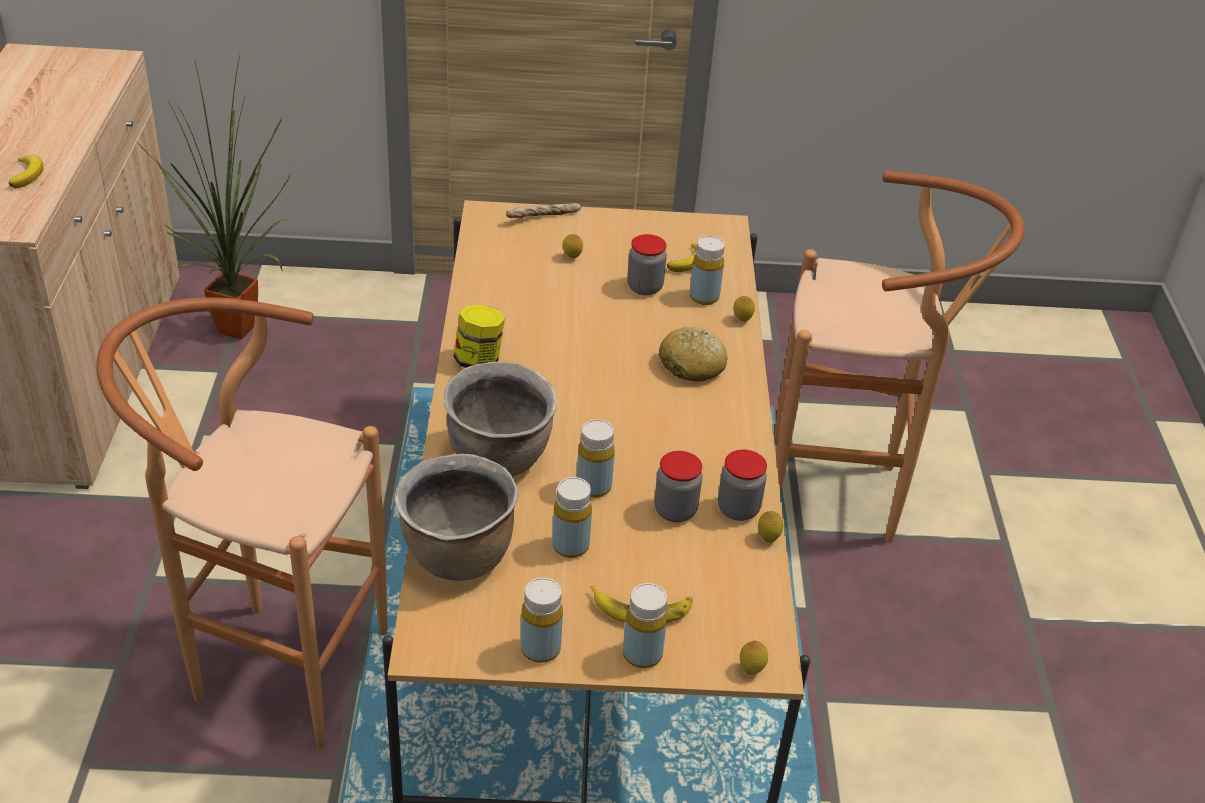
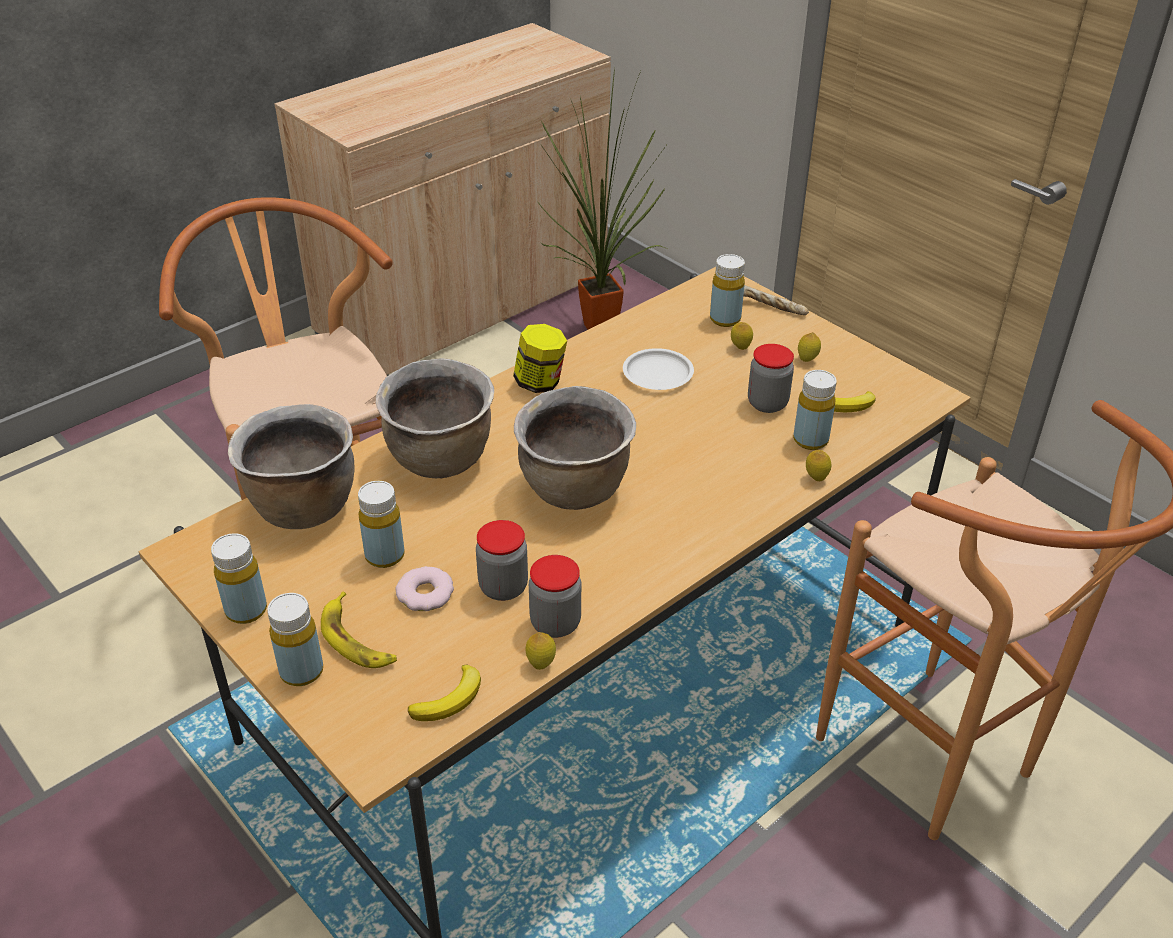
camera: 50 degrees right, 0 degrees up
(28, 174) = (411, 105): banana -> banana (450, 699)
(547, 307) = (657, 374): none -> white plate
(593, 487) = (472, 526): yellow bottle -> yellow bottle (725, 319)
(619, 419) = (575, 490): none -> brown cooking pot
(636, 550) = (425, 594): none -> donut
(692, 365) = (707, 487): bread -> none
(751, 670) = (355, 752): lemon -> lemon (807, 360)

